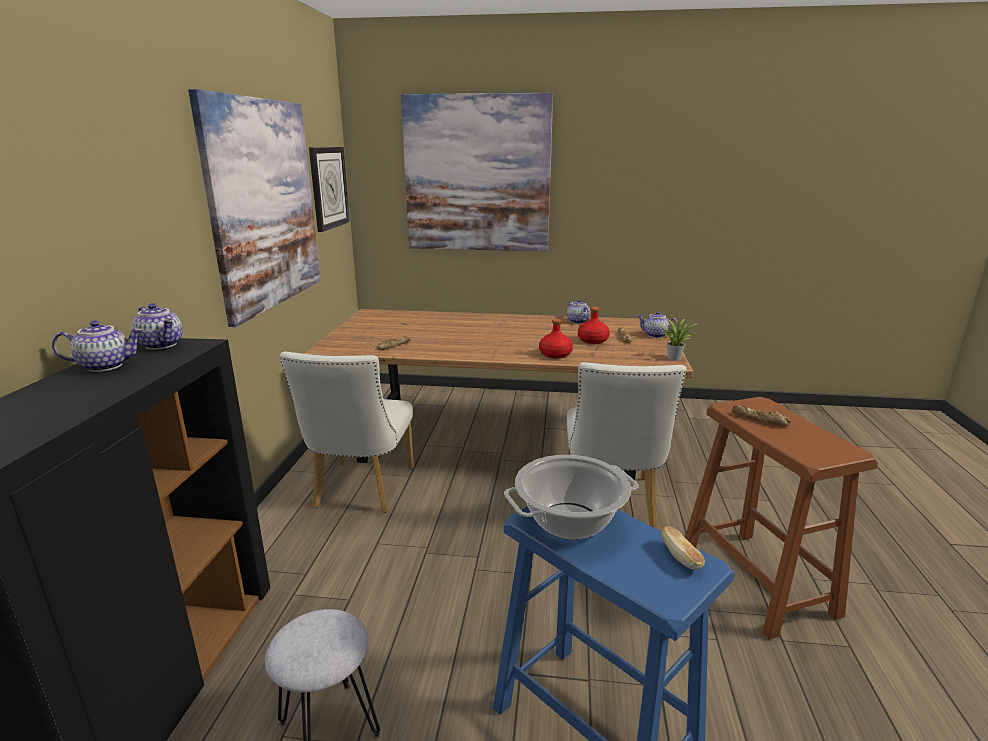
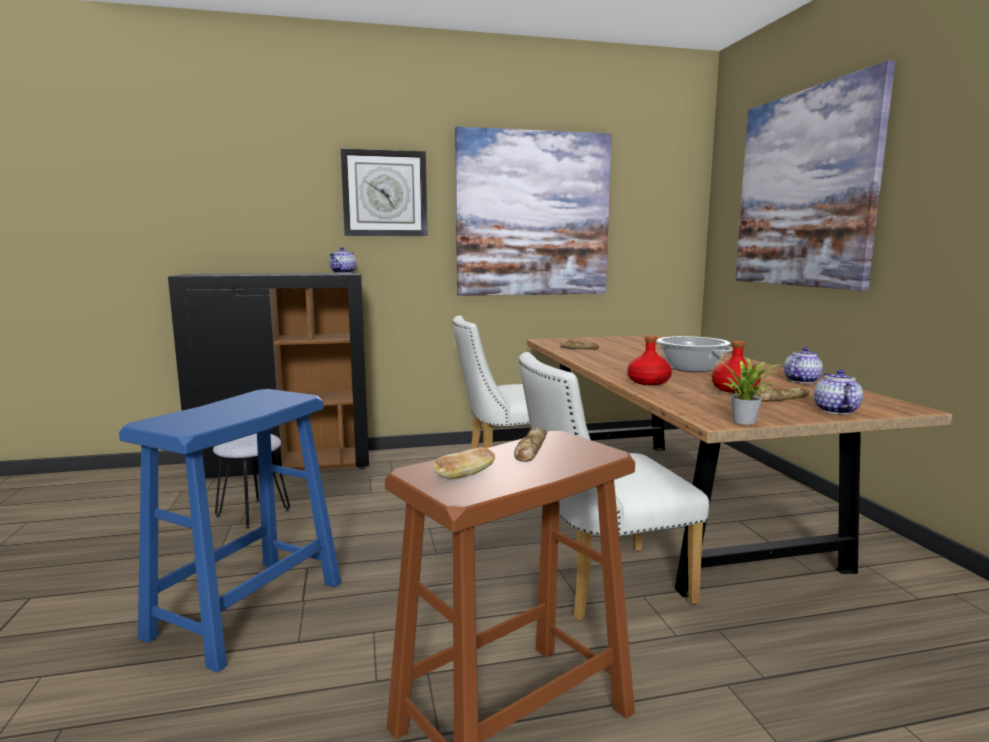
camera: 70 degrees right, 10 degrees down
(106, 365) = (306, 273): teapot -> none
(328, 187) = (658, 212): wall clock -> wall clock (384, 193)
(570, 521) = (259, 399): cooking pot -> cooking pot (691, 368)
(680, 557) = (201, 424): bread -> bread (465, 476)

